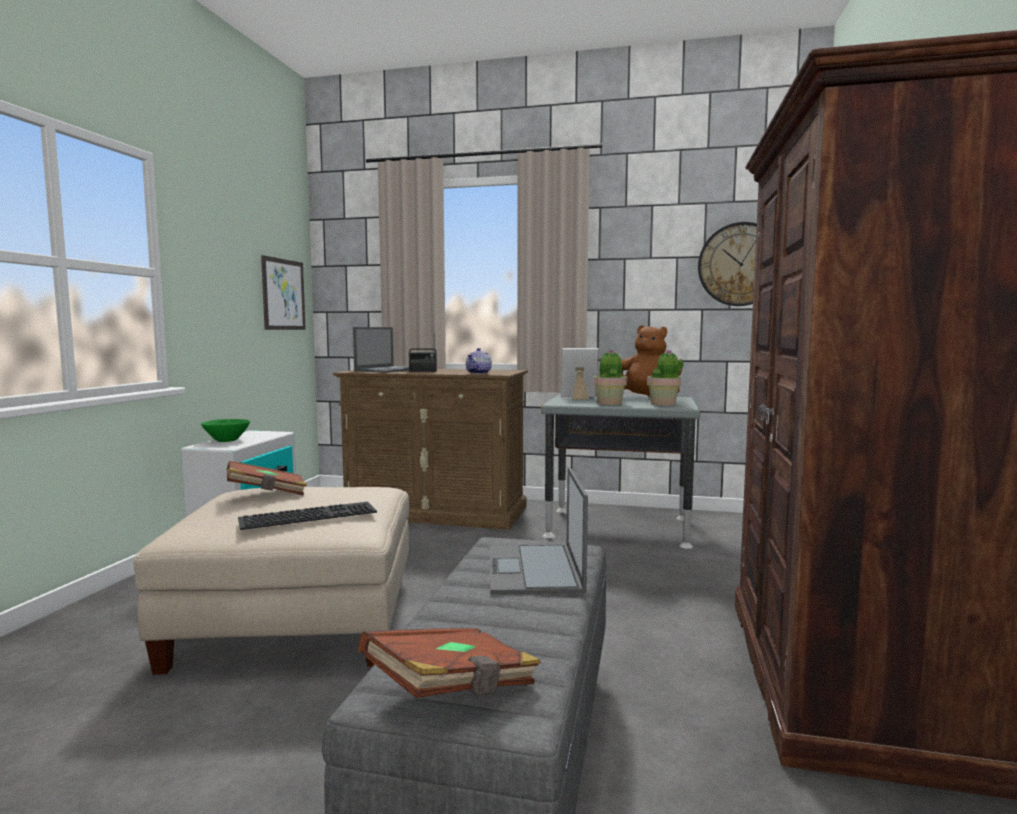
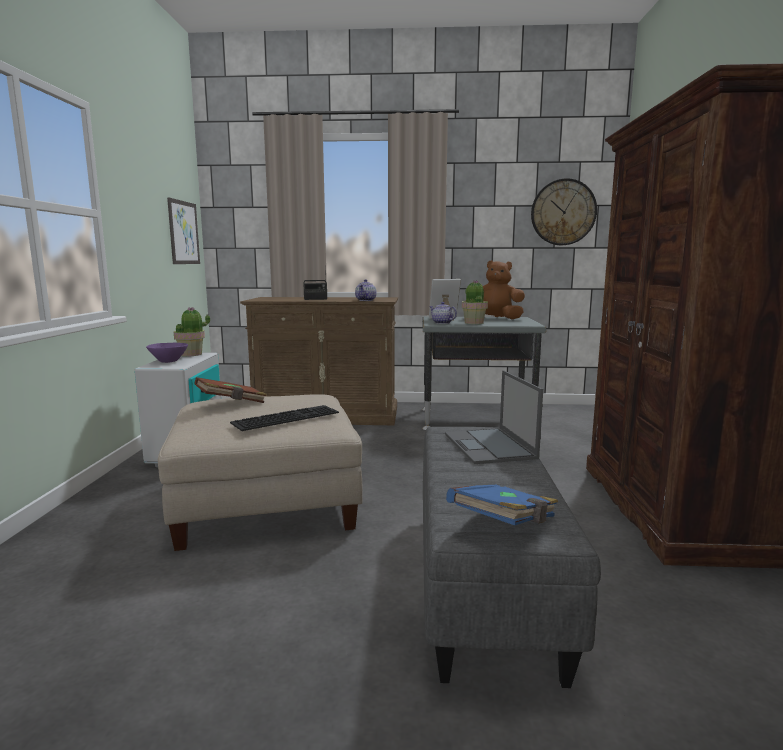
camera: 10 degrees left, 5 degrees up
(227, 440) = (168, 361): green bowl -> purple bowl
(389, 370) = (284, 298): laptop -> none
(453, 691) = (505, 525): brown book -> blue book
(568, 402) = (441, 323): none -> teapot
(663, 404) = (515, 322): potted plant -> potted plant (191, 354)

